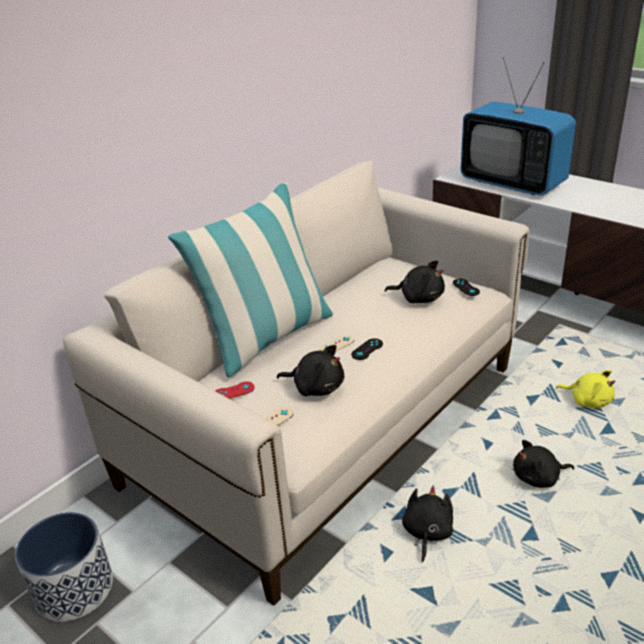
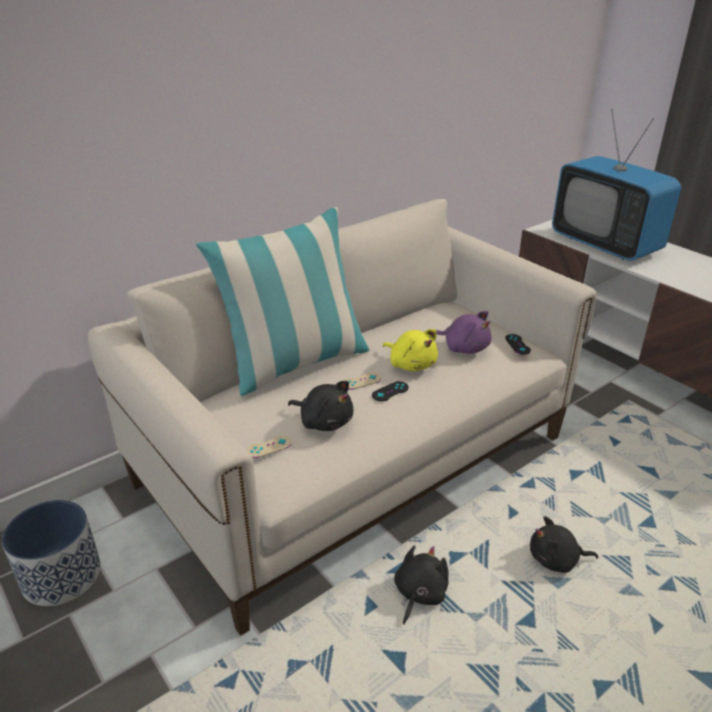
camera: 10 degrees right, 0 degrees up
(233, 391) = (242, 411): red game controller -> none
(419, 298) = (464, 347): black plush toy -> purple plush toy
(588, 400) = (636, 487): yellow plush toy -> yellow plush toy (411, 364)

